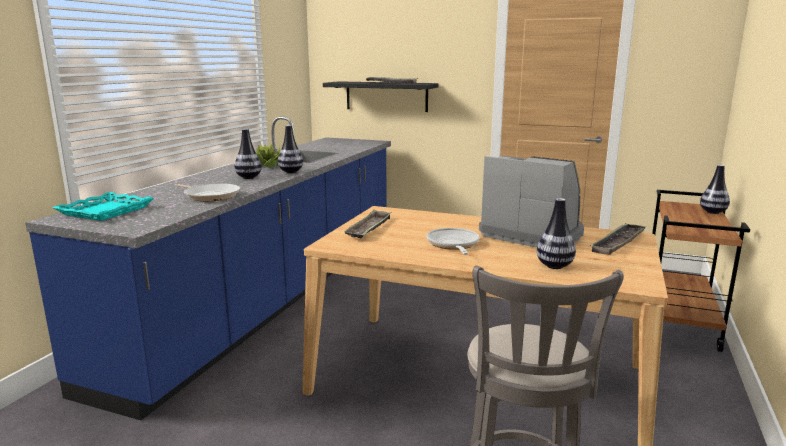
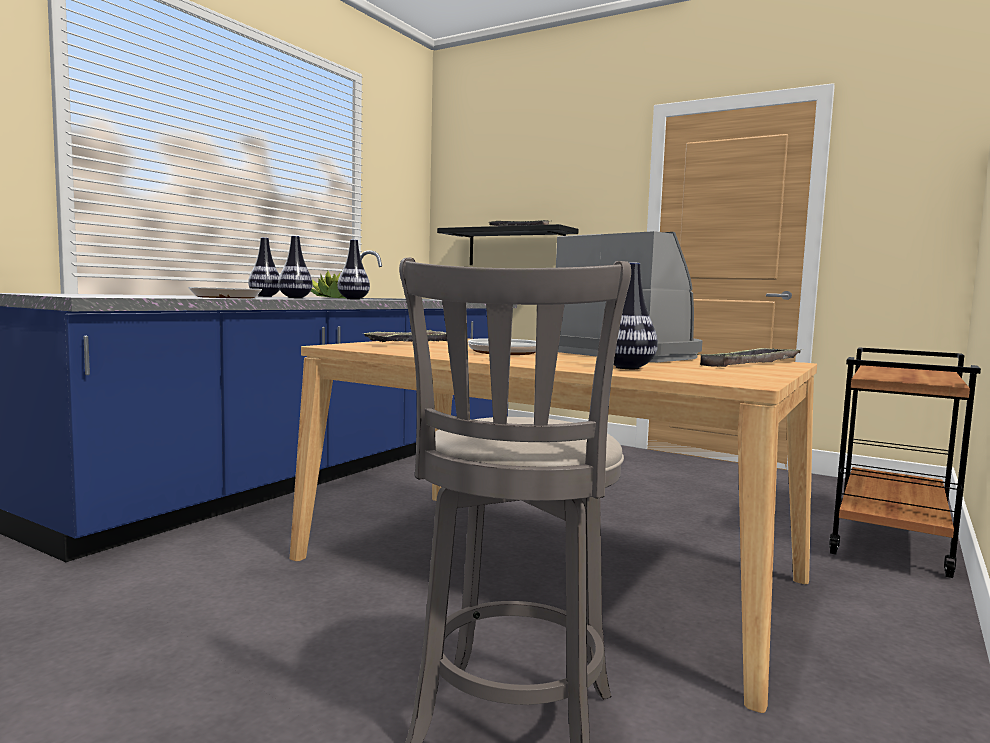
camera: 10 degrees right, 10 degrees down
(105, 211) = (82, 294): turquoise tray -> none
(713, 212) = (940, 371): vase -> vase (265, 296)

